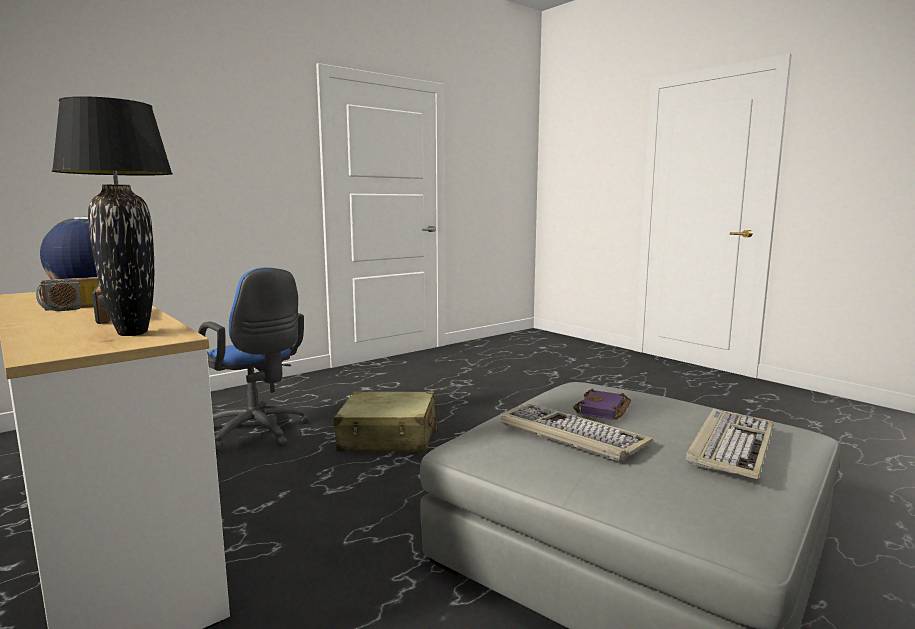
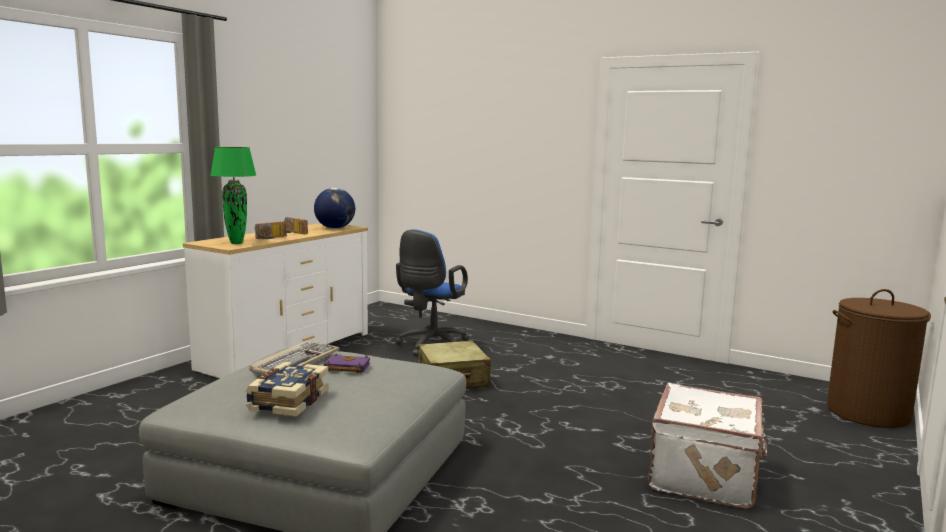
camera: 70 degrees right, 0 degrees up
(132, 333) = (236, 243): black table lamp -> green table lamp
(554, 340) = (868, 412): none -> brown laundry basket
(644, 391) = (706, 477): none -> white suitcase
(731, 445) = (287, 401): keyboard -> book

